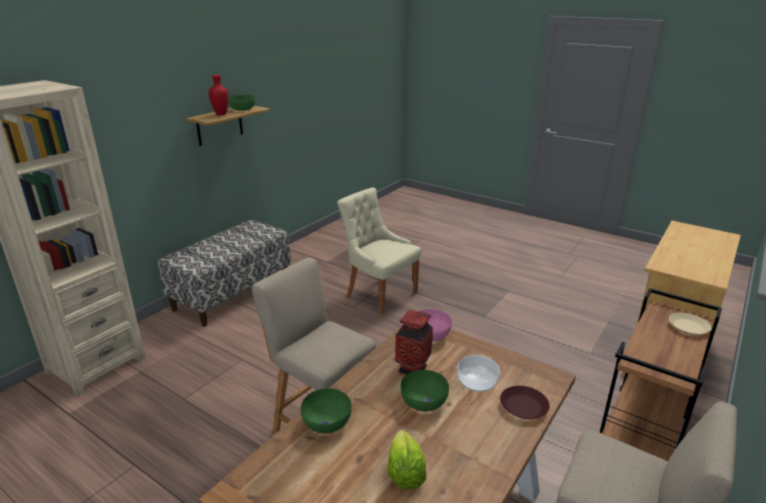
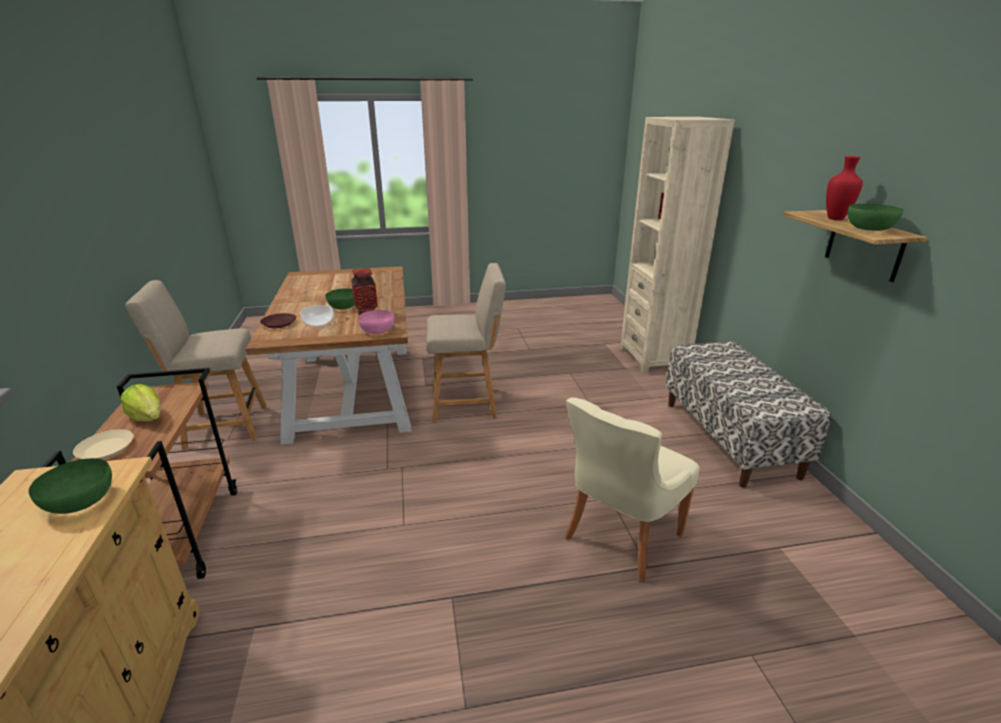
camera: 135 degrees right, 0 degrees up
(327, 422) = (384, 288): green bowl -> green bowl (79, 502)
(379, 294) = (620, 538): beige chair -> beige chair turned 135 degrees clockwise
(405, 472) = (327, 290): lettuce -> lettuce (148, 417)

